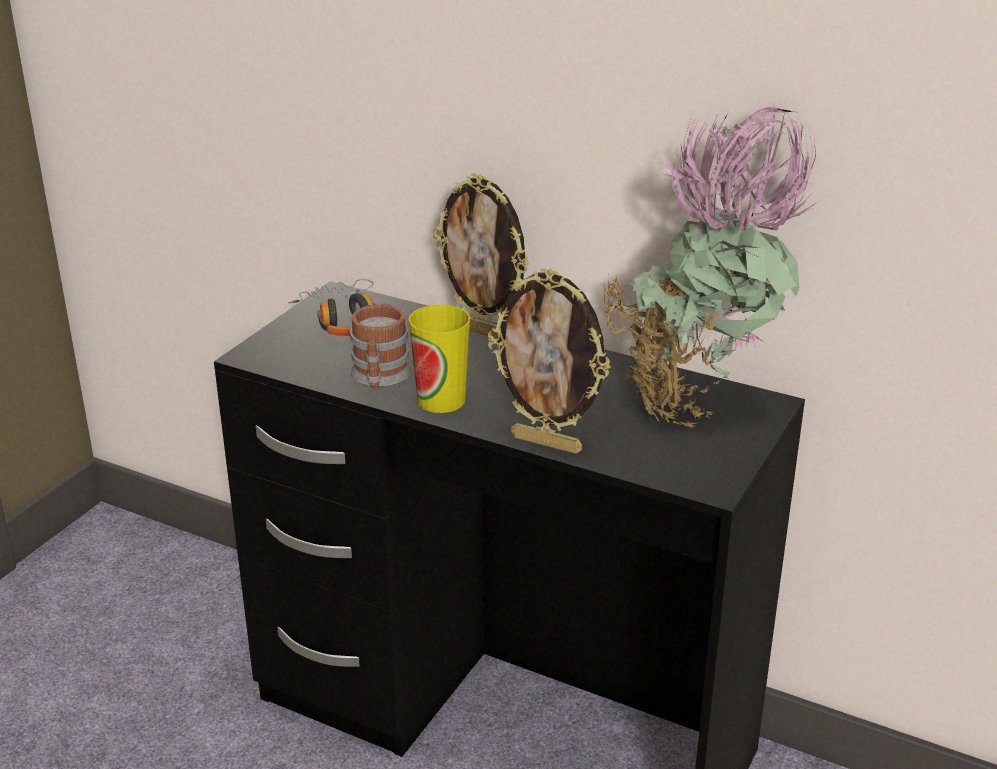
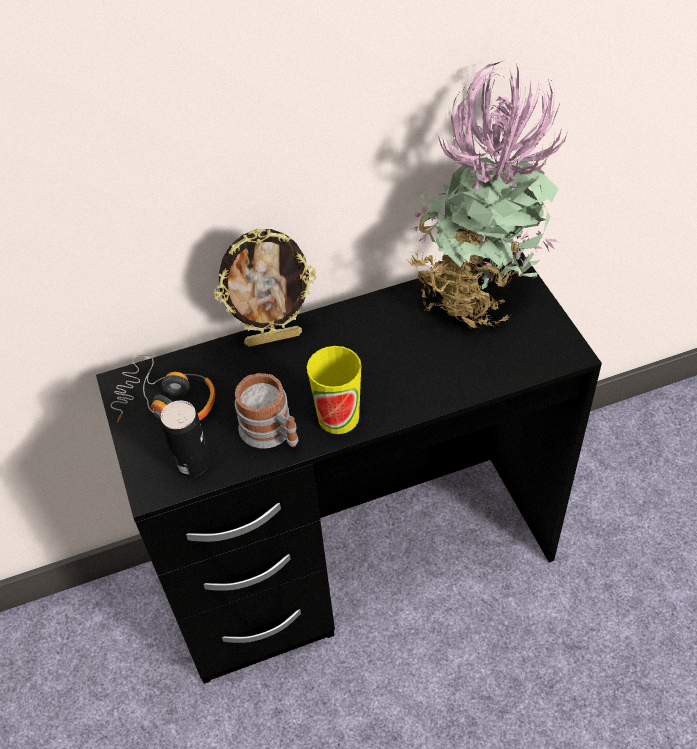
camera: 45 degrees left, 20 degrees up
(298, 359) = (192, 463): none -> can
(547, 443) = (447, 397): picture frame -> none

